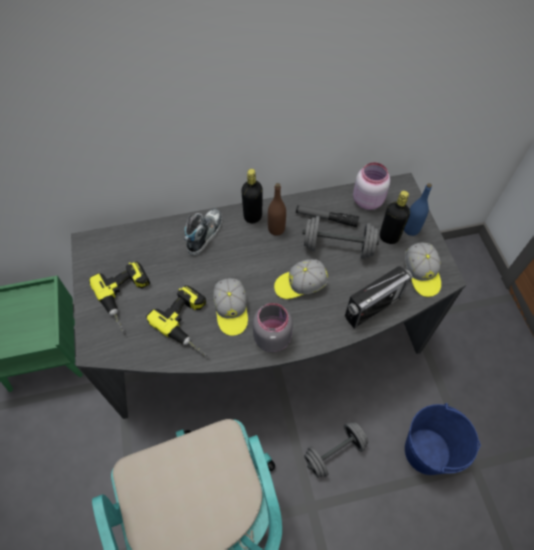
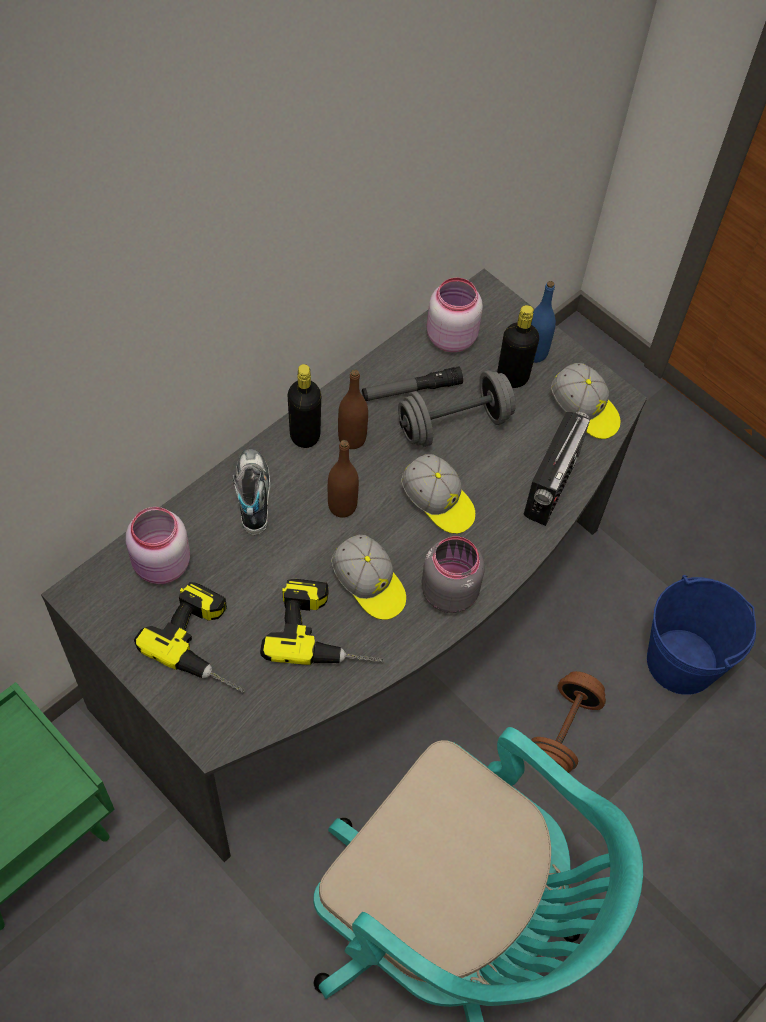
camera: 35 degrees left, 0 degrees up
(135, 247) = (161, 566): none -> pink jar
(246, 262) = (342, 506): none -> brown bottle
(300, 285) = (438, 502): cap -> cap turned 90 degrees counterclockwise
(334, 452) = (563, 732): grey dumbbell -> brown dumbbell

